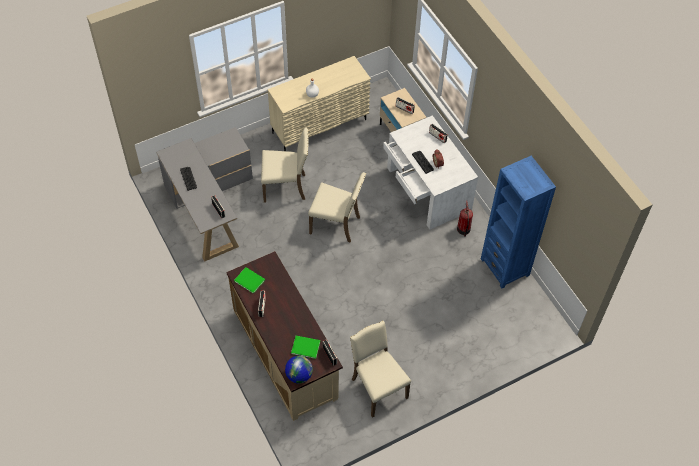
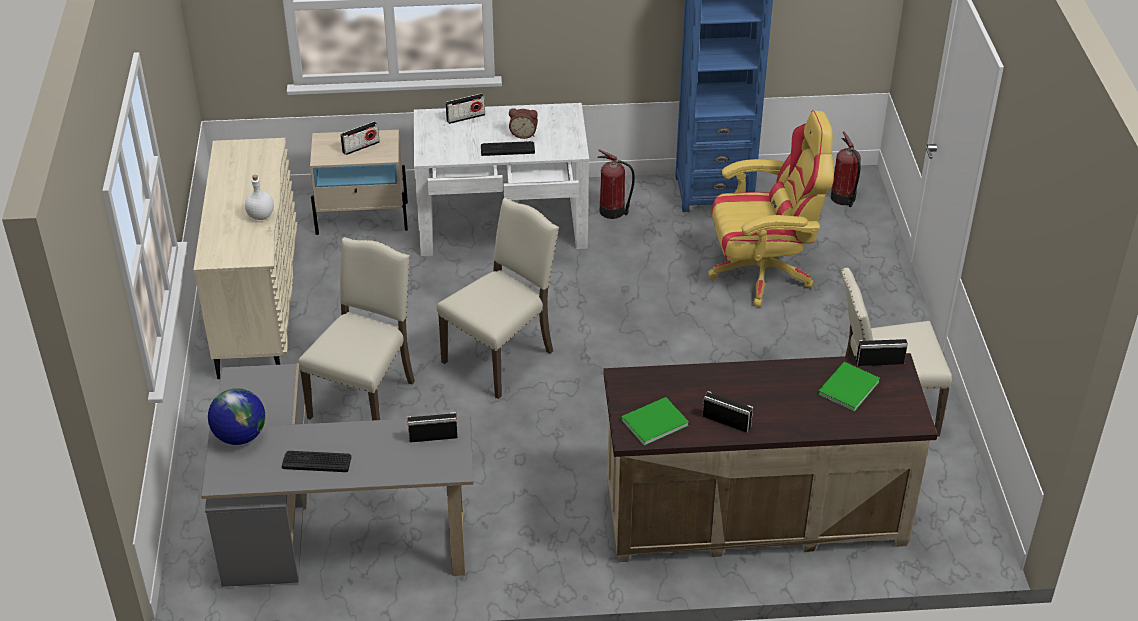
camera: 65 degrees left, 15 degrees down
(299, 375) = (907, 414): globe -> globe (240, 436)
(452, 308) = (762, 273): none -> yellow office chair
(535, 327) = (844, 198): none -> fire extinguisher

